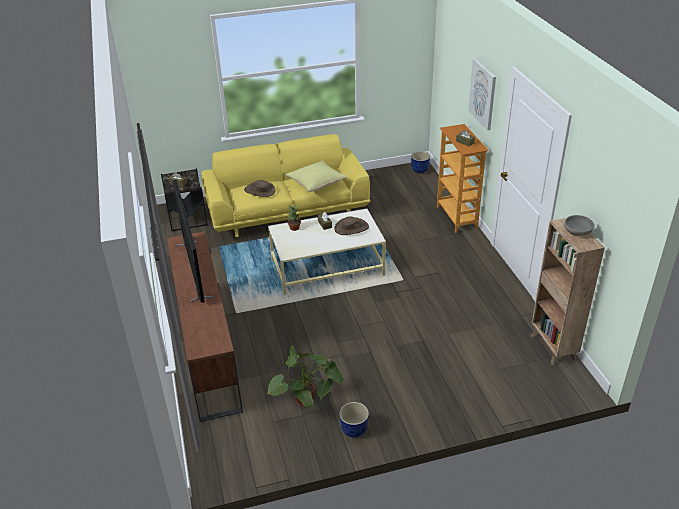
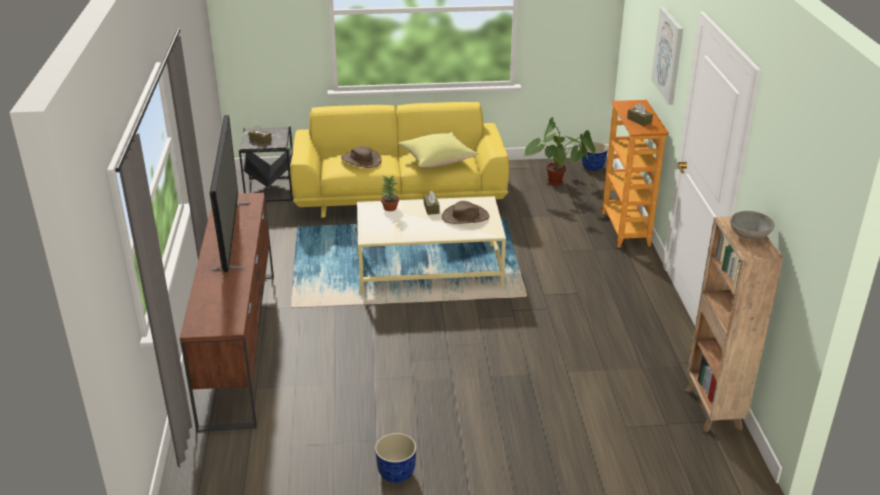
camera: 10 degrees right, 5 degrees down
(309, 406) = (346, 435): potted plant -> potted plant (558, 186)

